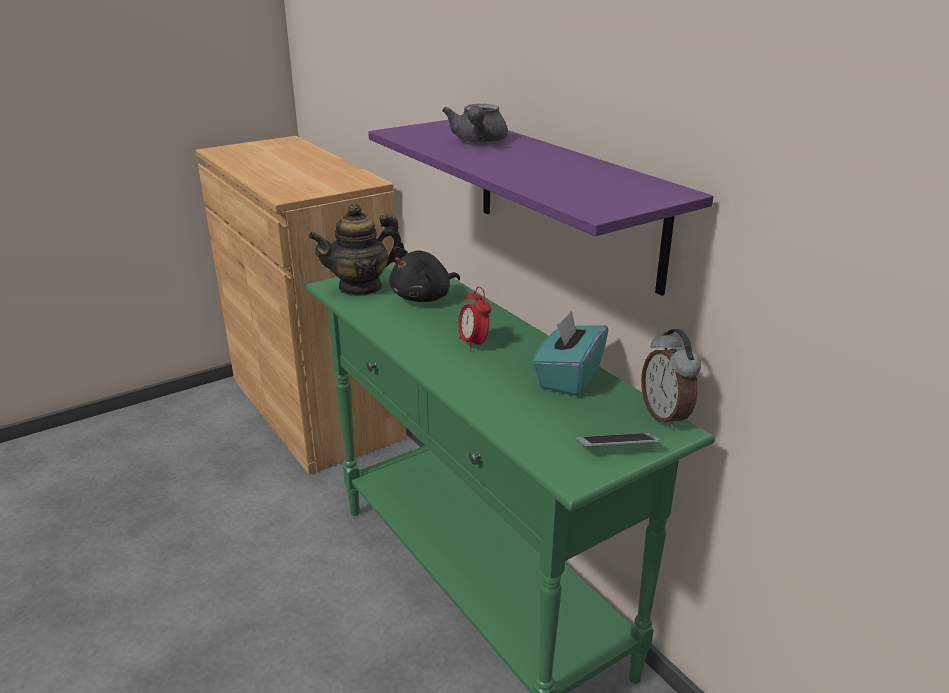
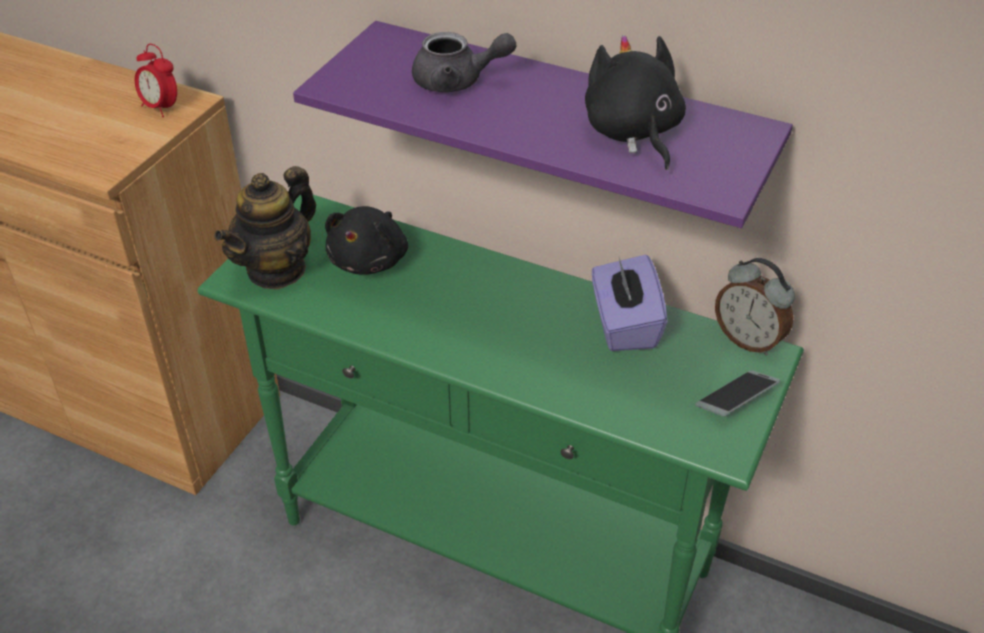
camera: 30 degrees left, 15 degrees up
(474, 344) = (490, 314): alarm clock -> alarm clock (161, 108)
(478, 141) = (457, 81): grey teapot -> grey teapot turned 60 degrees counterclockwise
(568, 377) = (624, 325): turquoise tissue box -> purple tissue box
(569, 177) = (633, 133): none -> black plush toy

